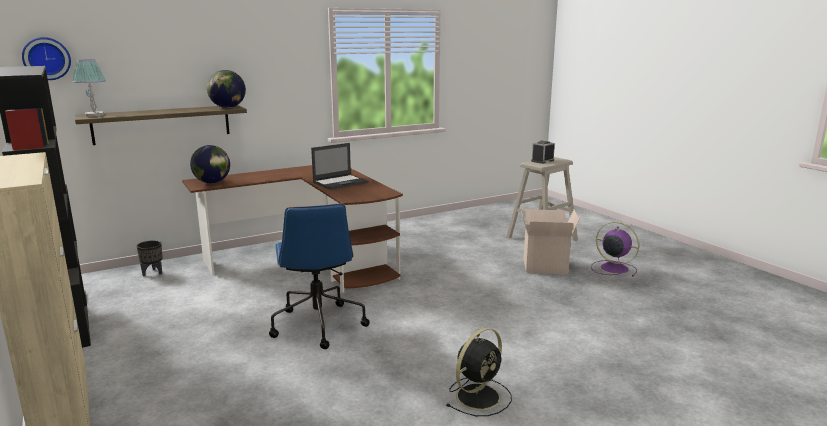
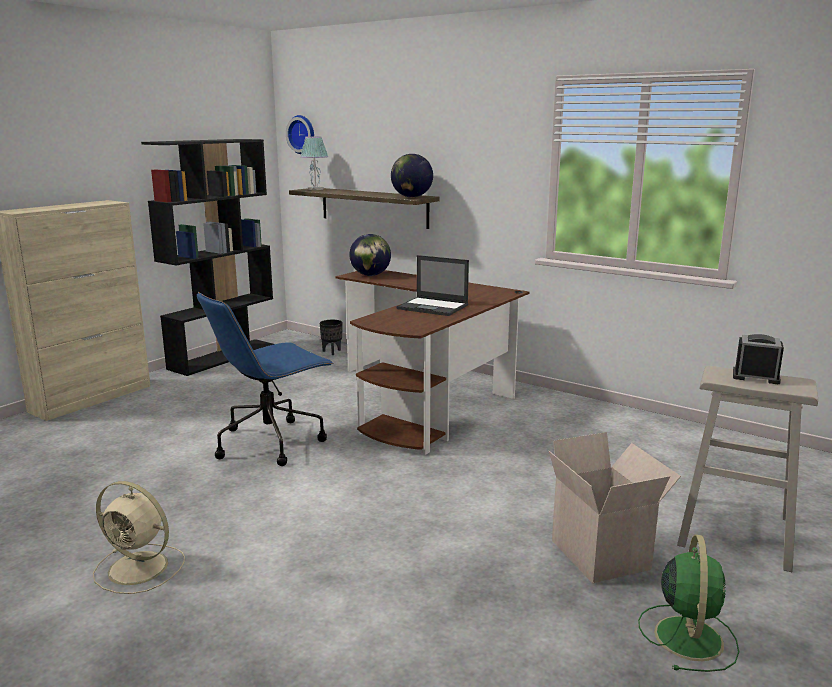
camera: 65 degrees right, 0 degrees up
(479, 396) = (140, 568): black fan -> beige fan
(612, 268) = (688, 636): purple fan -> green fan

